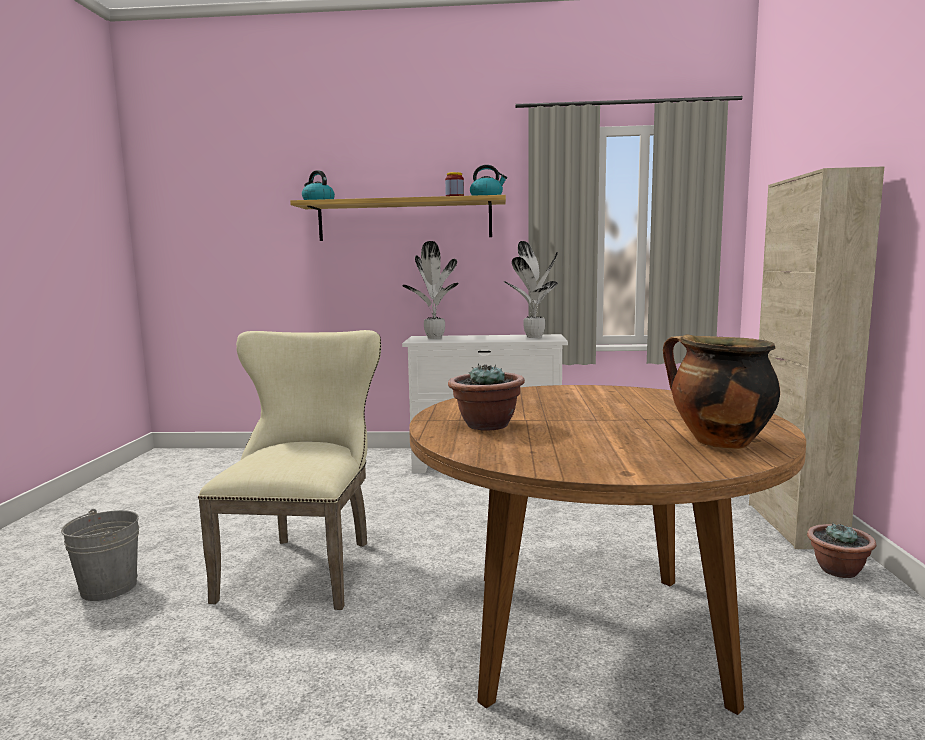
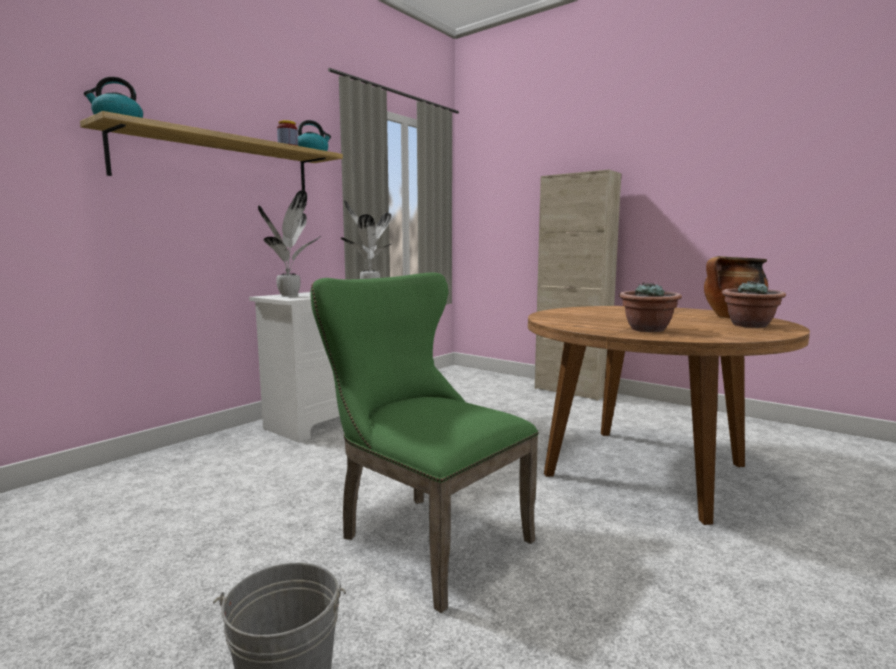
camera: 55 degrees left, 0 degrees up
(305, 565) = (423, 537): beige chair -> green chair
(838, 570) = (628, 403): potted plant -> potted plant (750, 325)

